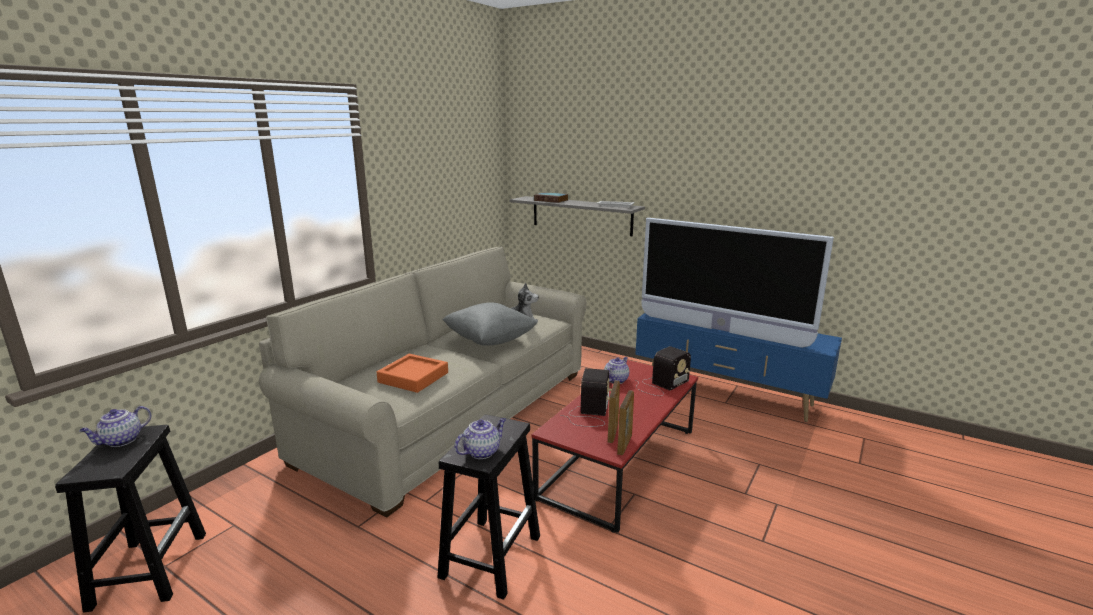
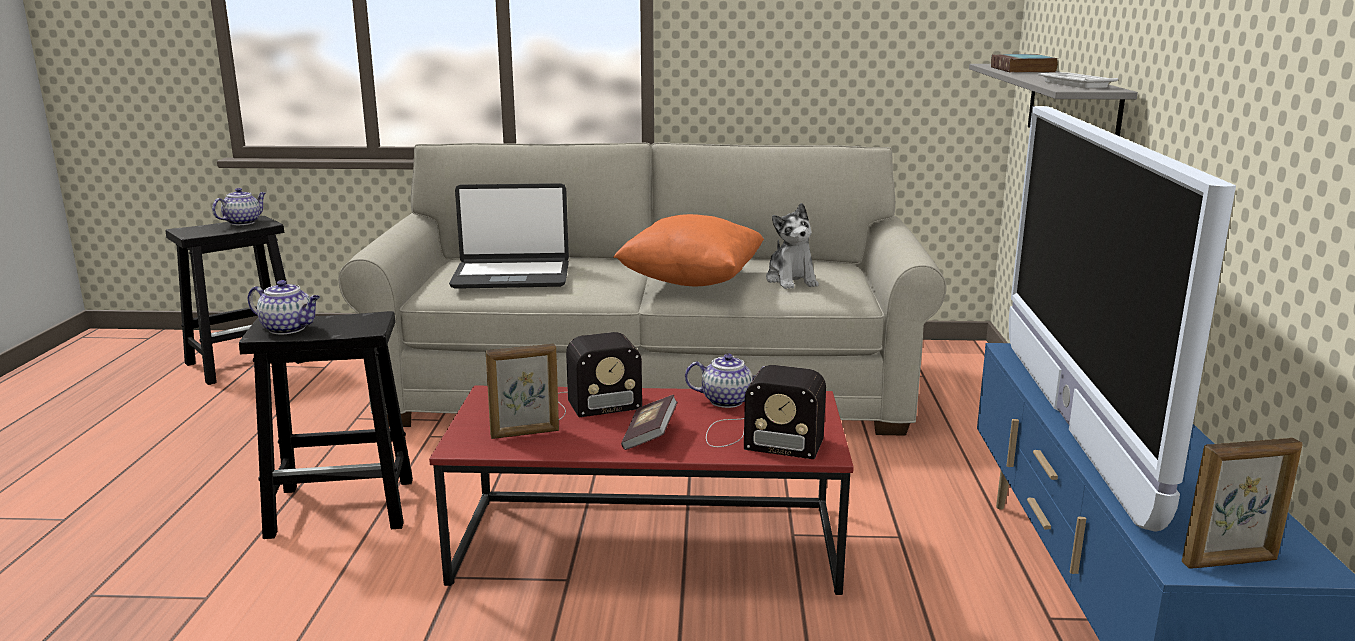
camera: 60 degrees right, 0 degrees up
(121, 441) = (243, 222): teapot -> teapot turned 120 degrees clockwise
(413, 377) = (511, 276): orange tray -> laptop
(490, 341) = (691, 281): grey pillow -> orange pillow
(625, 444) = (494, 449): picture frame -> picture frame (1230, 562)
(640, 405) = (649, 436): none -> book

